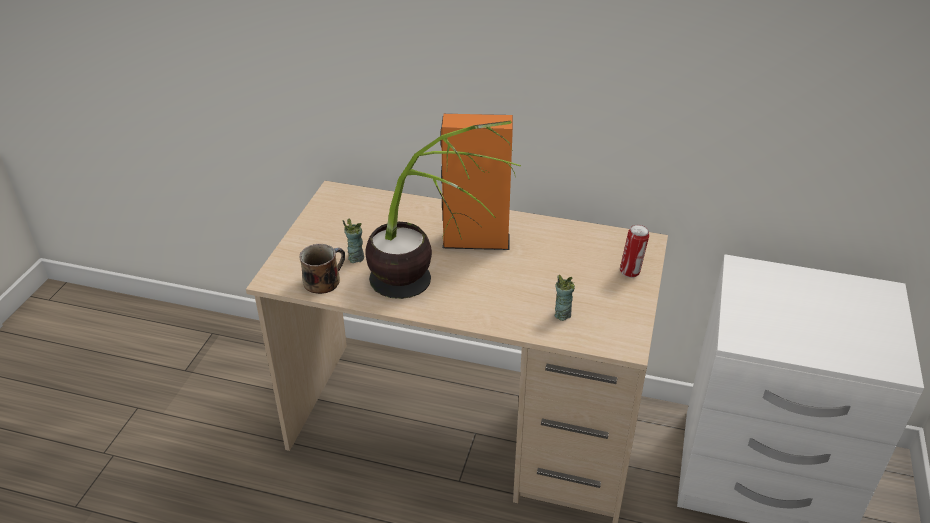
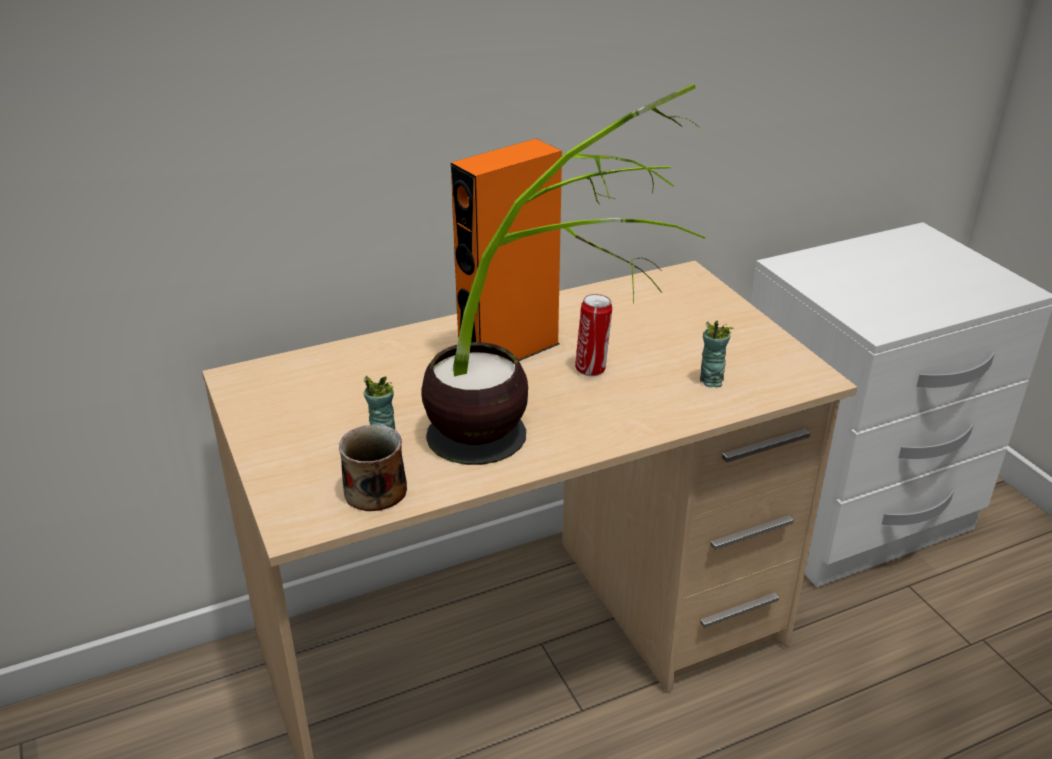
camera: 40 degrees left, 5 degrees down
(631, 272) = (714, 308): can -> can (592, 369)

